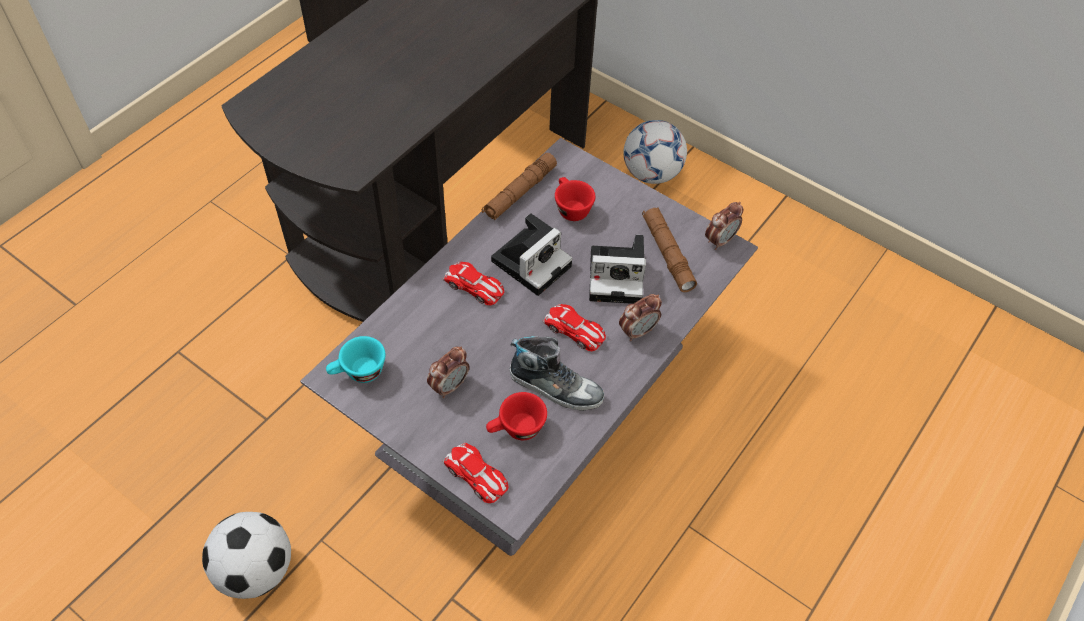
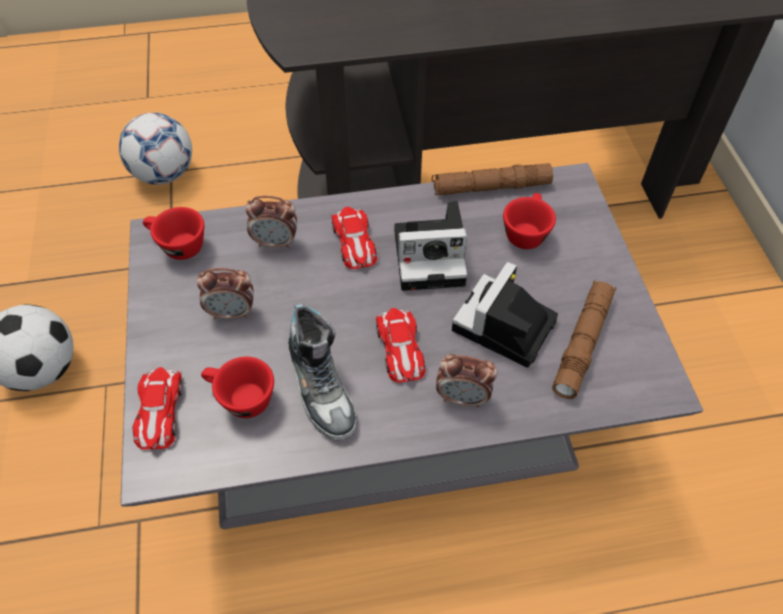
camera: 45 degrees right, 0 degrees up
(358, 373) = (177, 246): turquoise cup -> red cup
(618, 276) = (503, 328): camera -> camera turned 75 degrees clockwise
(651, 173) = (709, 283): football -> football (164, 174)
(720, 240) = (660, 371): alarm clock -> alarm clock (276, 242)

